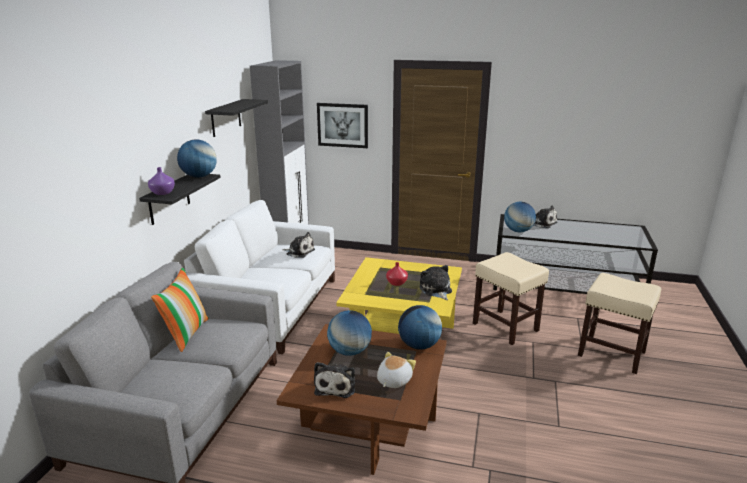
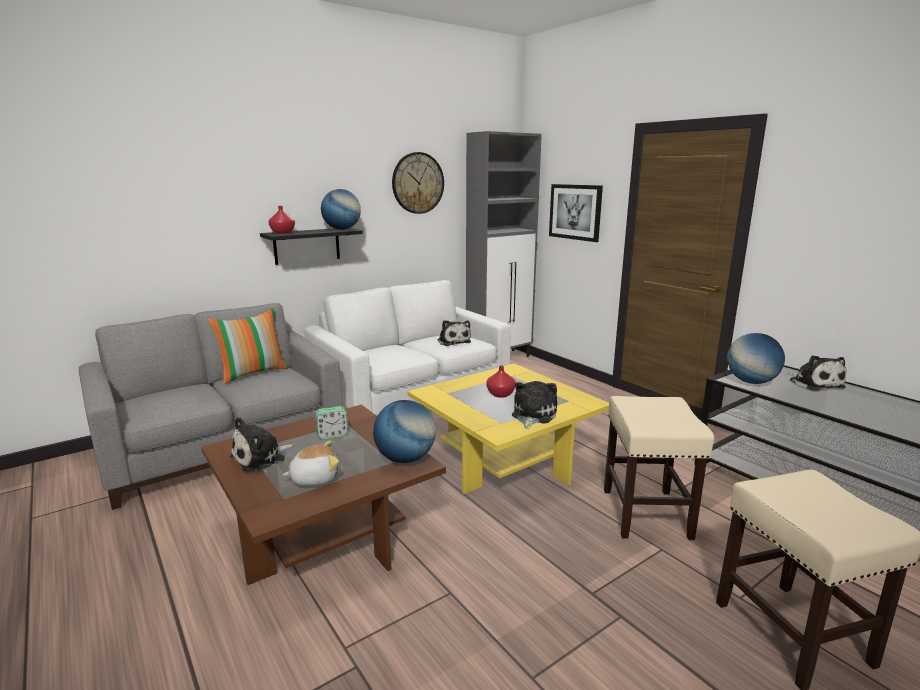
camera: 40 degrees right, 5 degrees down
(162, 193) = (282, 232): purple vase -> red vase
(226, 118) = (418, 183): black shelf -> wall clock
(349, 351) = (332, 435): globe -> alarm clock

